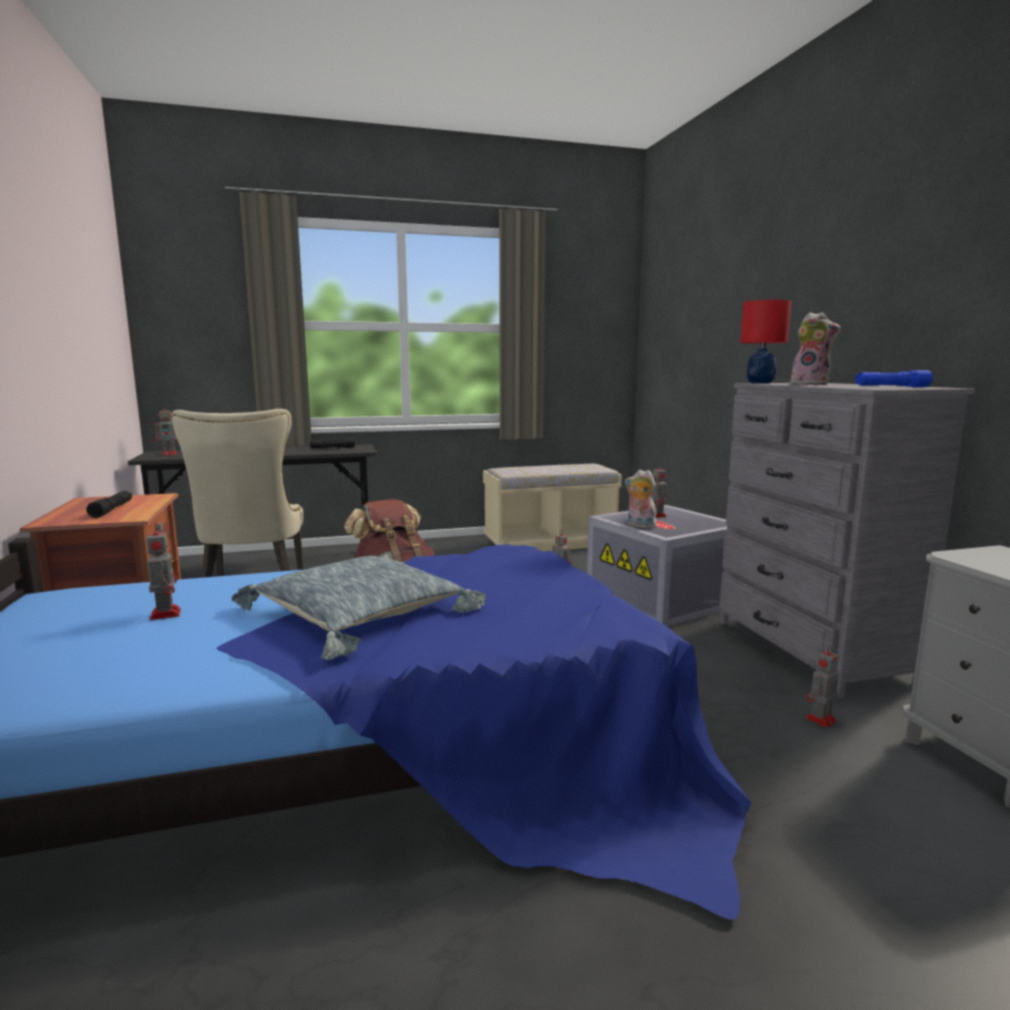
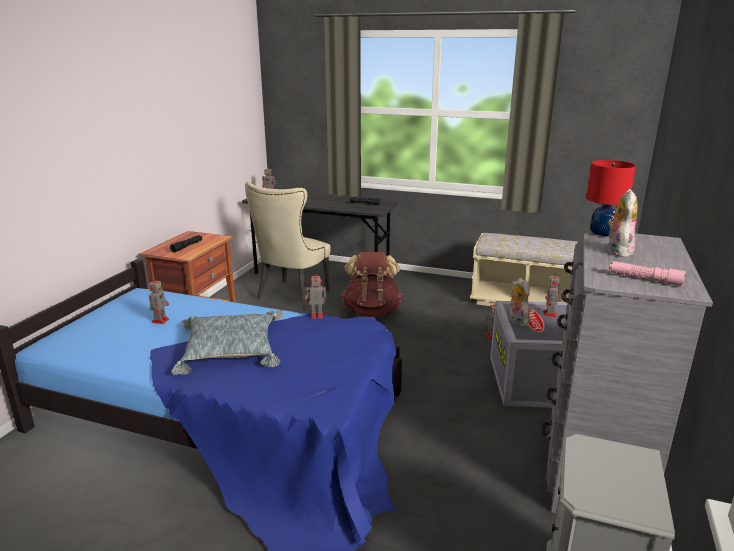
camera: 35 degrees right, 10 degrees up
(811, 384) = (617, 251): plush toy -> plush toy turned 150 degrees counterclockwise
(820, 720) = (510, 519): toy robot -> toy robot (316, 315)
(892, 387) = (644, 279): blue flashlight -> pink flashlight

